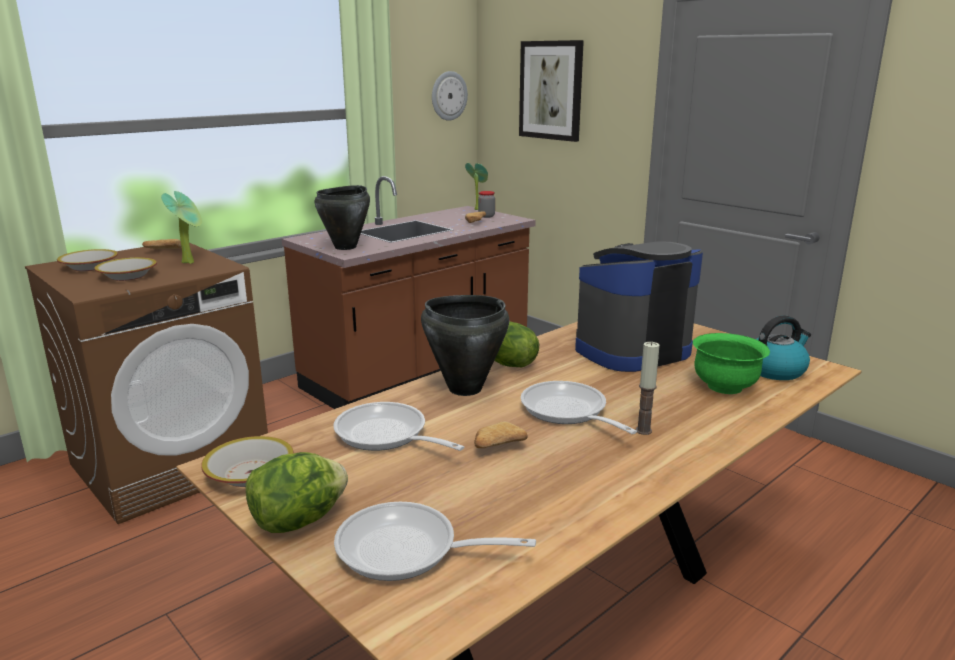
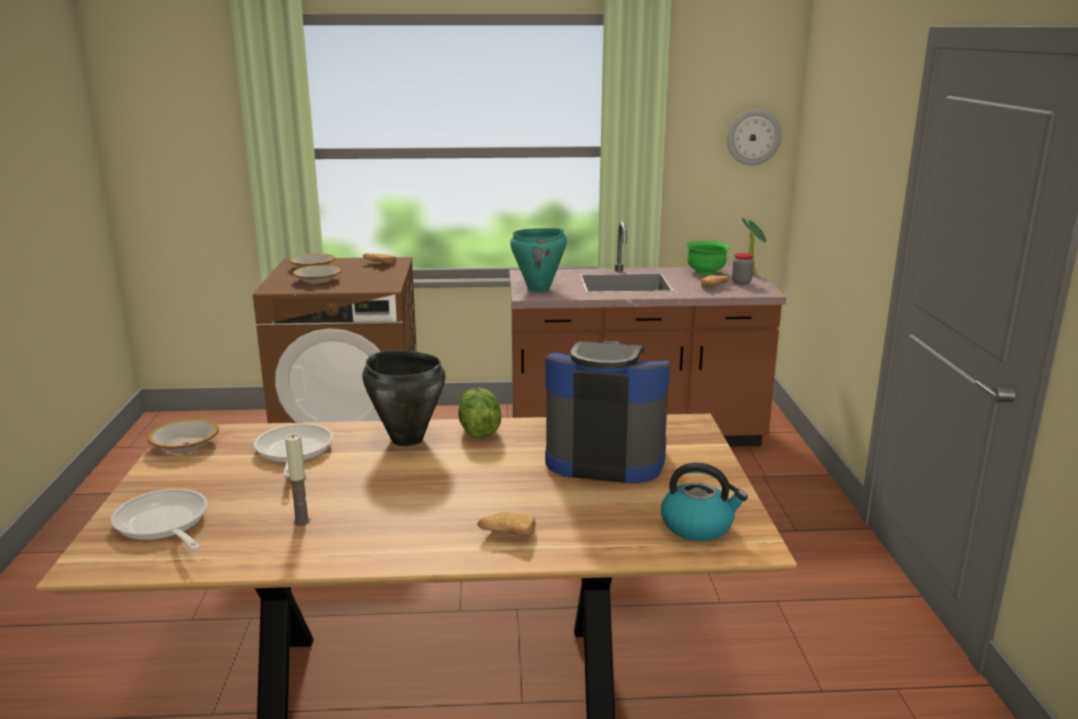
camera: 40 degrees right, 0 degrees up
(191, 262) = (375, 278): potted plant -> none
(298, 521) = (153, 482): lettuce -> none
(346, 247) = (539, 289): black cooking pot -> turquoise cooking pot
(495, 447) = (335, 488): bread -> bread (506, 534)
(551, 90) = (842, 143): picture -> none
(567, 412) = (435, 485): frying pan -> none
(643, 430) = (455, 523): candle -> candle (302, 521)
(725, 387) = (608, 520): green bowl -> green bowl (705, 272)

